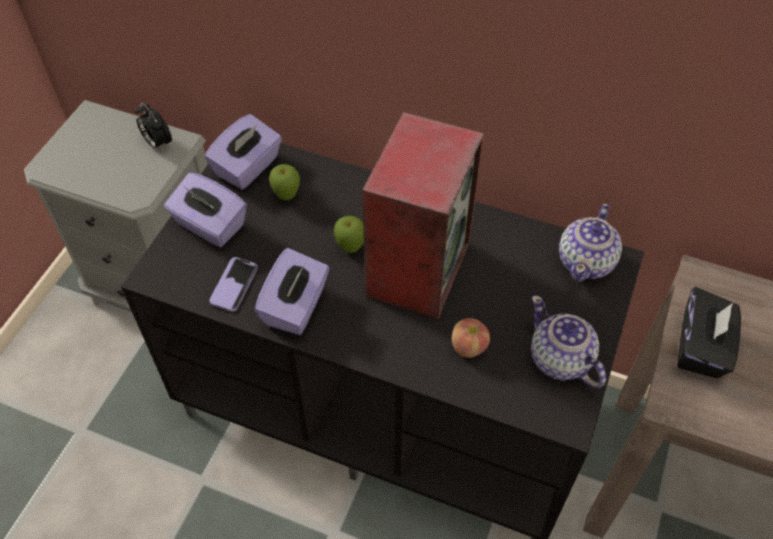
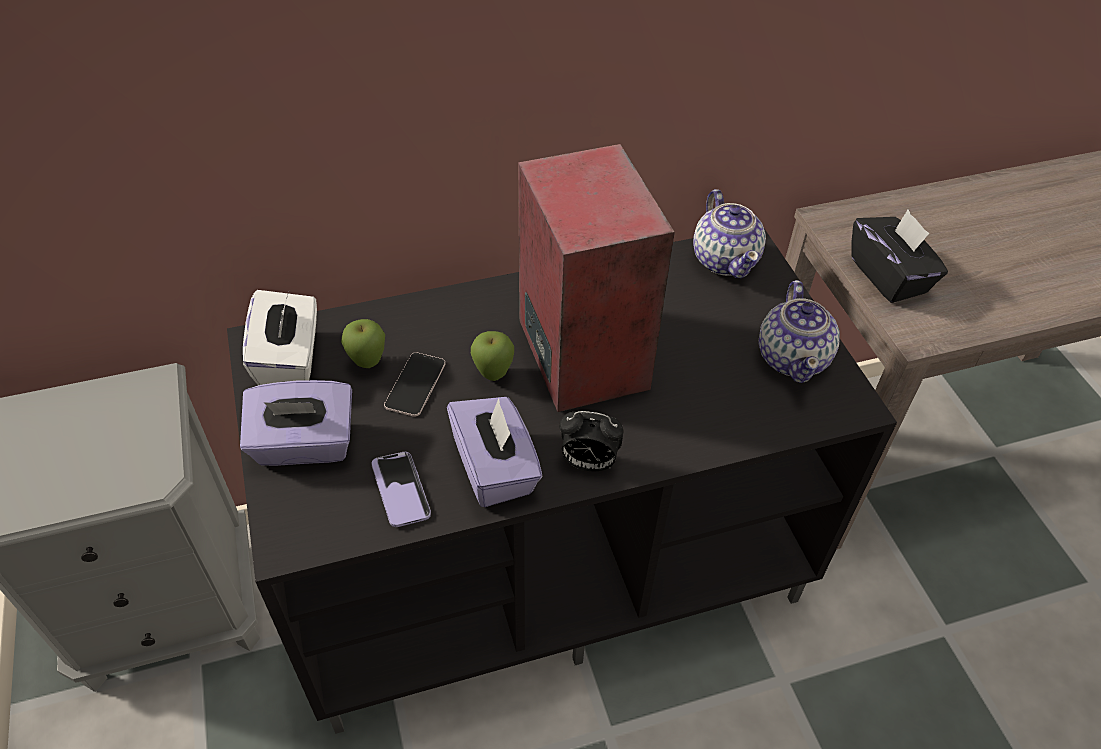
camera: 40 degrees left, 5 degrees down
(157, 143) = (125, 401): alarm clock -> alarm clock (588, 463)
(248, 167) = (289, 358): purple tissue box -> white tissue box
(300, 226) = (415, 385): none -> phone
(468, 347) = (704, 397): apple -> none
(560, 360) = (793, 357): teapot -> teapot turned 105 degrees counterclockwise

